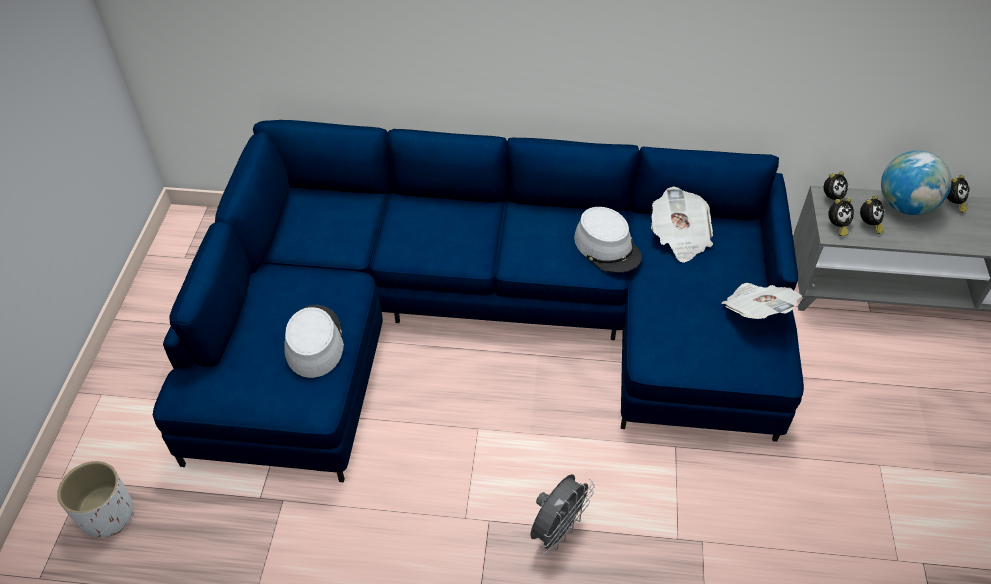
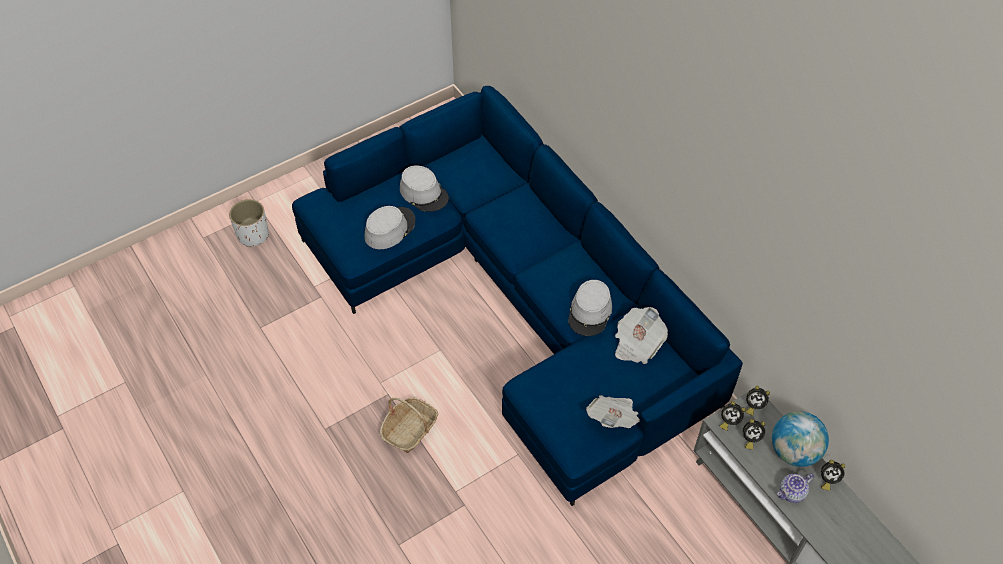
camera: 50 degrees right, 5 degrees up
(302, 281) = (424, 193): none -> grey hat
(557, 530) = (410, 429): grey fan -> basket
(952, 235) = (792, 493): none -> teapot

